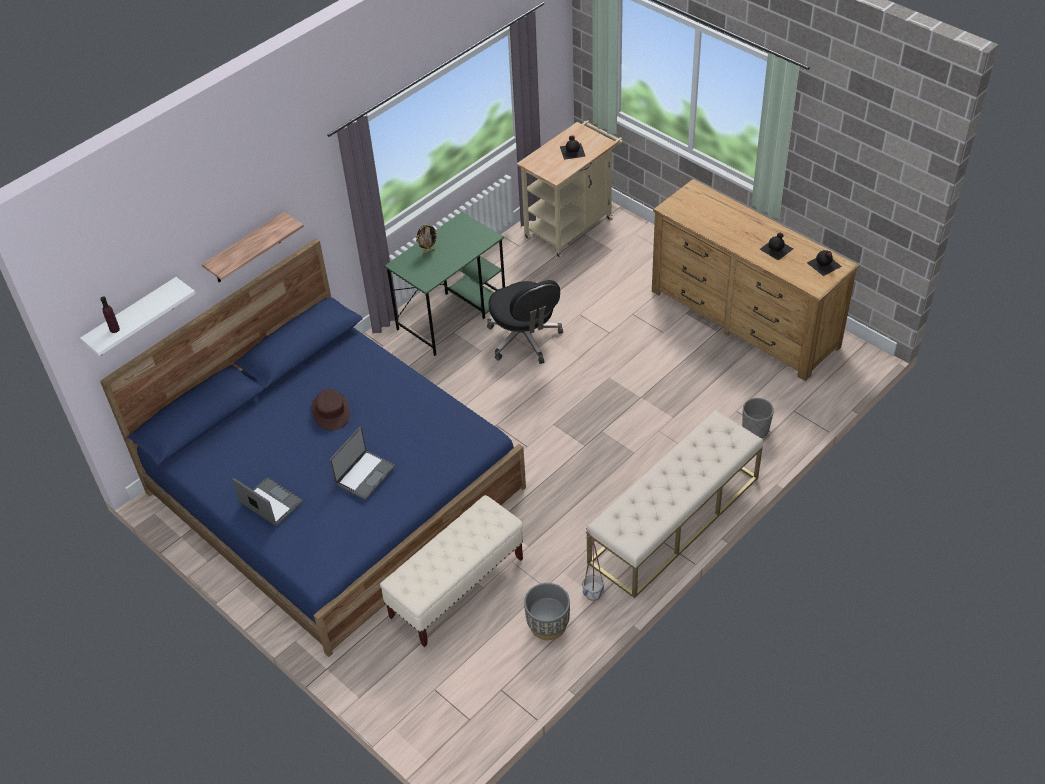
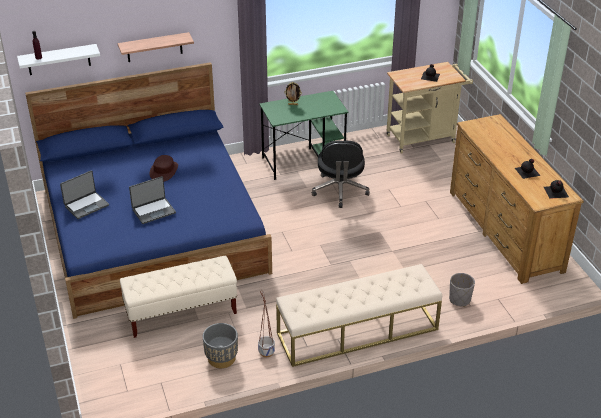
camera: 25 degrees right, 10 degrees down
(270, 503) = (86, 205): laptop -> laptop turned 75 degrees clockwise

